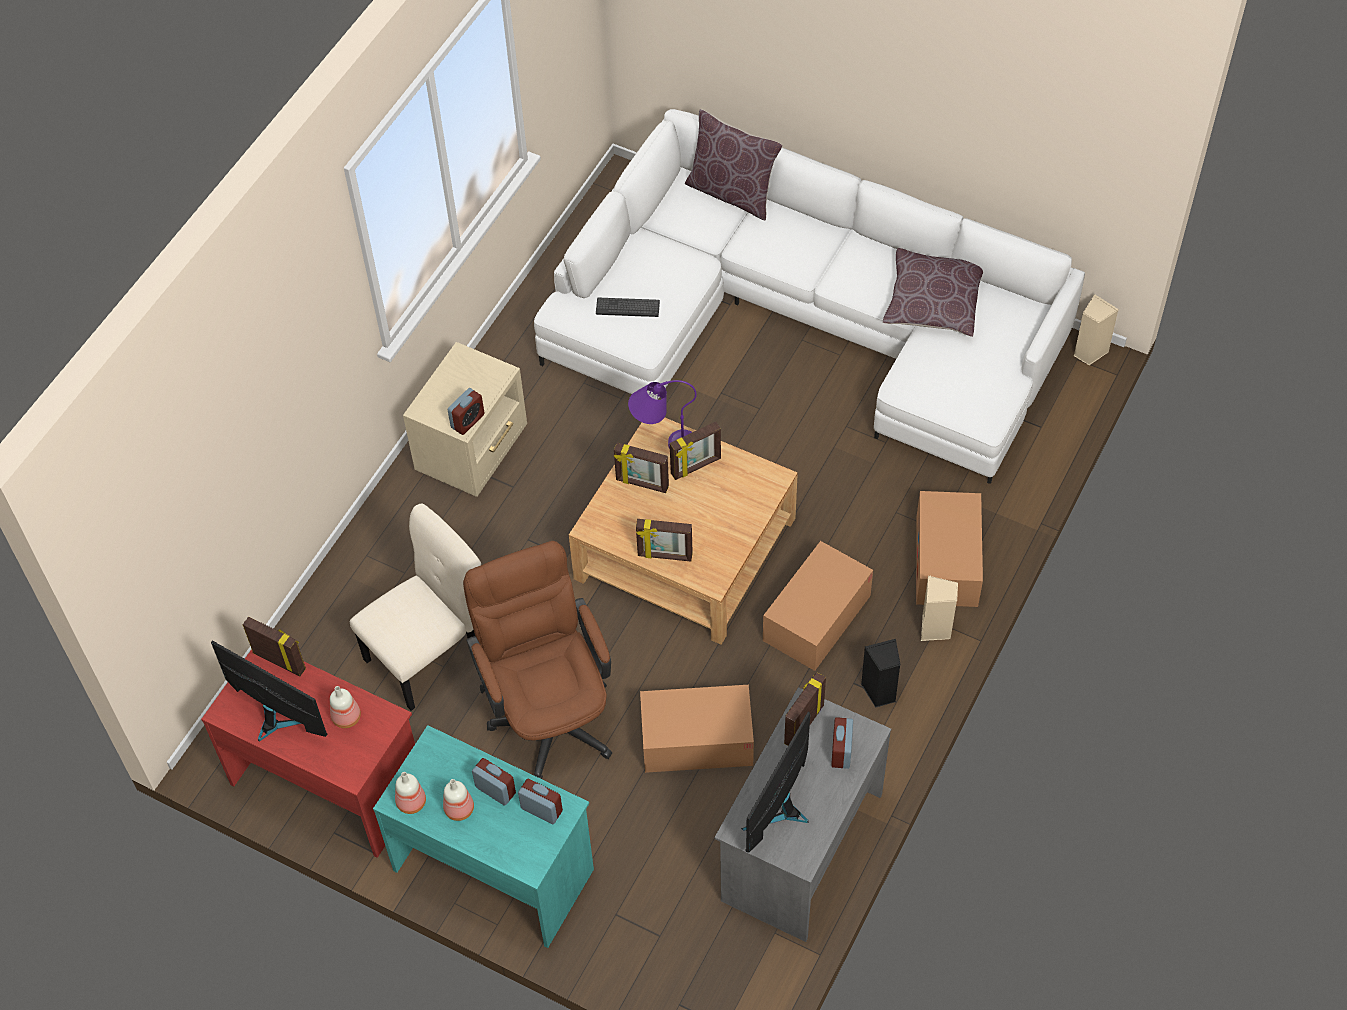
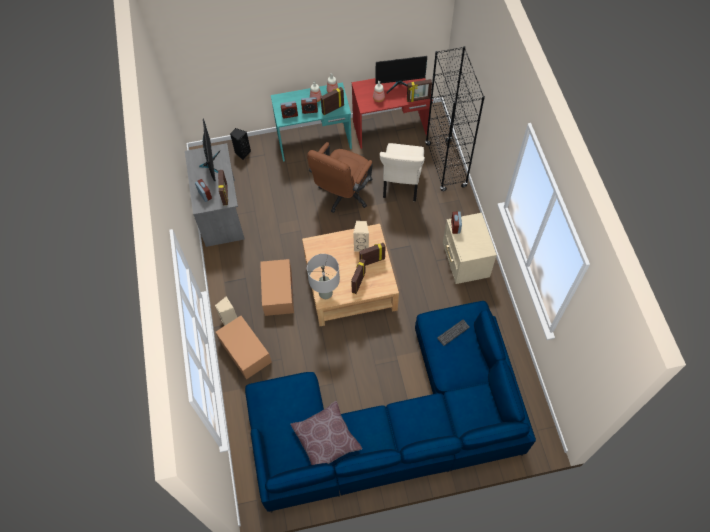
camera: 140 degrees right, 5 degrees up
(316, 632) = (445, 165): none -> black bookcase
(549, 711) = (343, 195): brown office chair -> brown office chair turned 90 degrees clockwise
(662, 441) = (381, 283): purple table lamp -> none
(665, 556) = (337, 240): picture frame -> picture frame (332, 109)
(697, 740) = (284, 220): cardboard box -> none
(732, 193) = (468, 430): brown pillow -> none
(762, 486) = (325, 293): none -> grey table lamp
(803, 323) = (394, 422): white sofa -> blue sofa
(880, 692) = (233, 281): black speaker -> black speaker (242, 153)
(1089, 352) = (254, 508): beige speaker -> beige speaker (361, 245)

